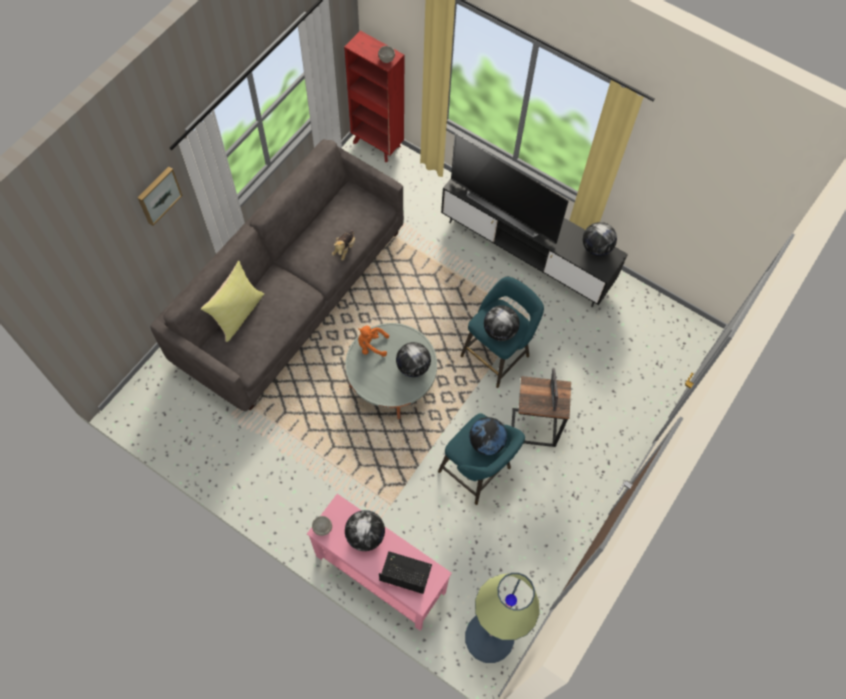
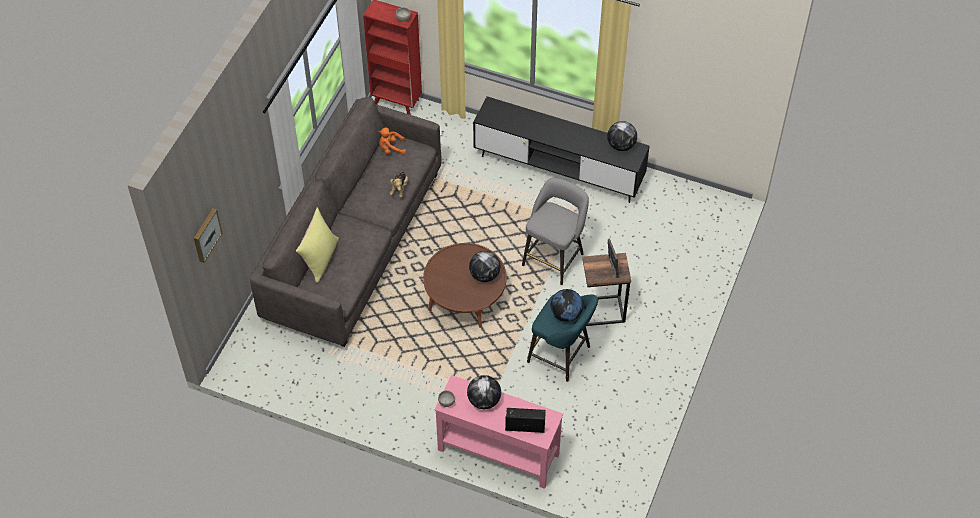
camera: 10 degrees left, 10 degrees down
(158, 195) = (250, 156): picture -> picture (206, 234)
(371, 345) = (443, 265): orange plush toy -> orange plush toy (391, 148)
(391, 380) = (465, 297): grey coffee table -> brown coffee table
(489, 637) = (605, 481): floor lamp -> none
(497, 353) = (554, 257): turquoise stool -> grey stool
(500, 331) = (554, 226): globe -> none
(505, 209) = (533, 129): television -> none

